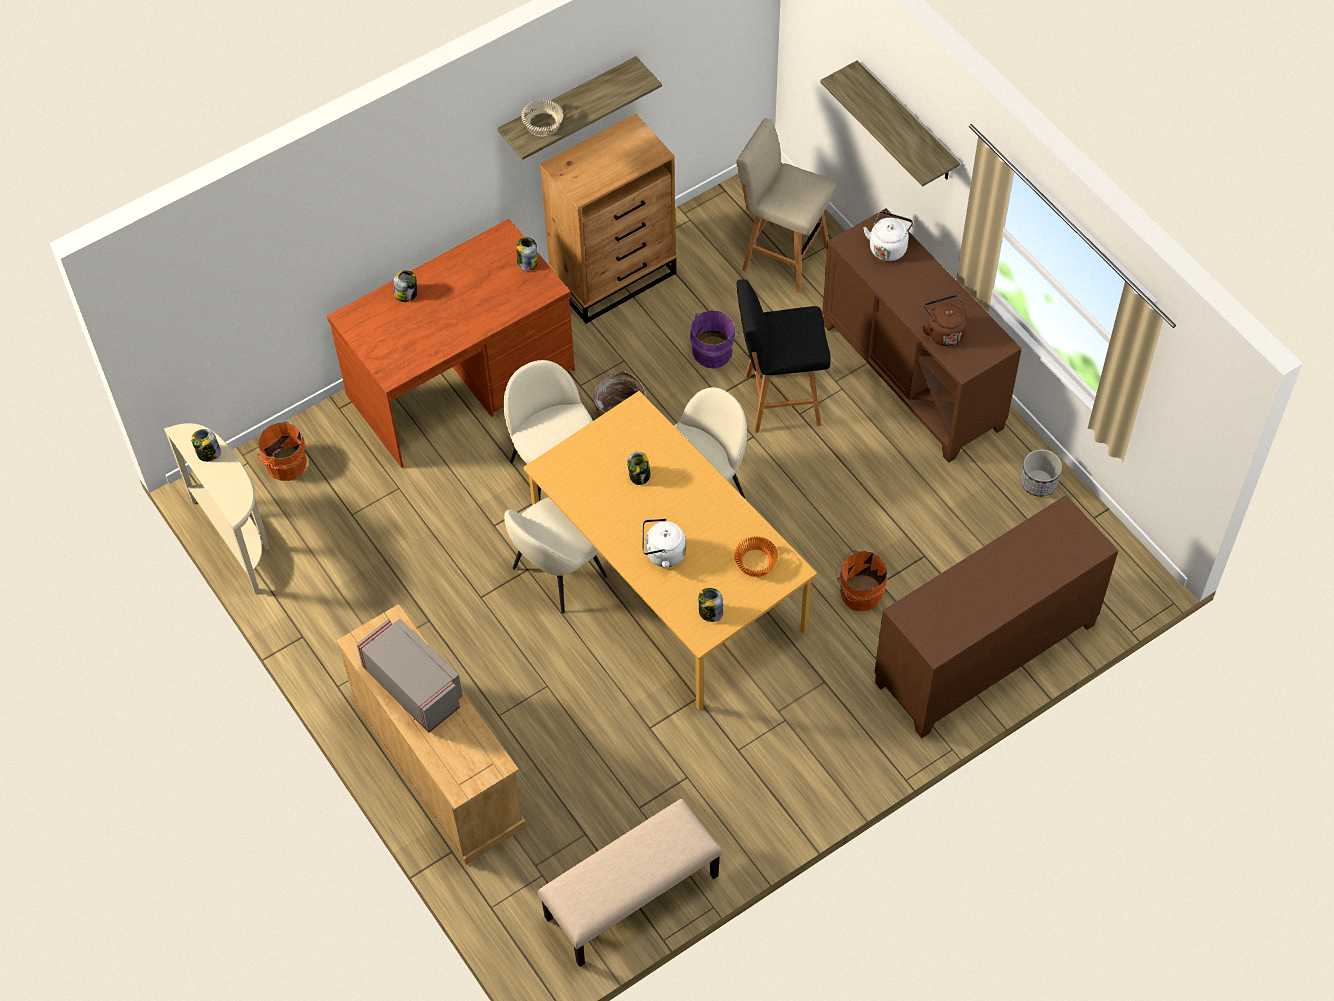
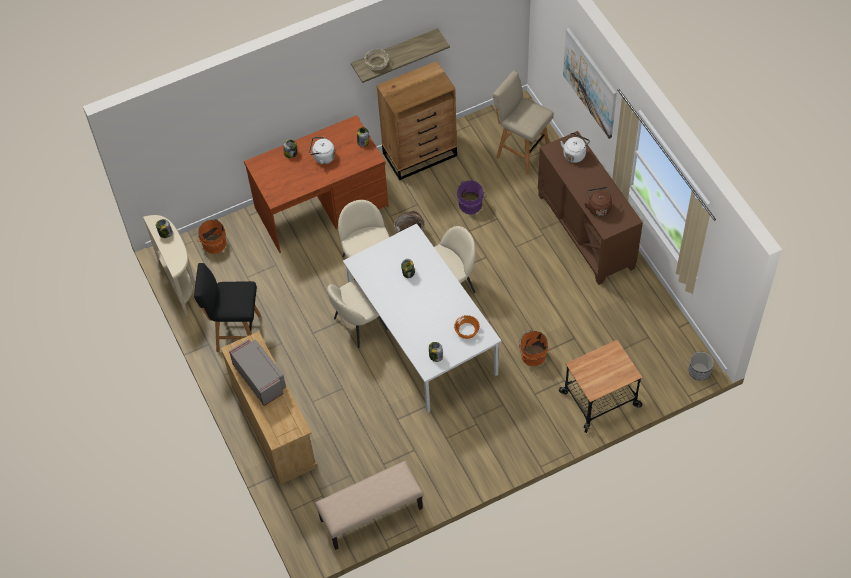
camera: 10 degrees right, 0 degrees up
(662, 553) = (414, 319): white kettle -> white kettle (322, 157)
(667, 580) = (422, 335): orange dining table -> white dining table
(779, 400) = (504, 237): black stool -> black stool (236, 333)
(906, 123) = (590, 82): shelf -> picture
(985, 655) = (600, 400): brown cabinet -> cart
(1038, 483) = (649, 303): planter -> planter (699, 371)

